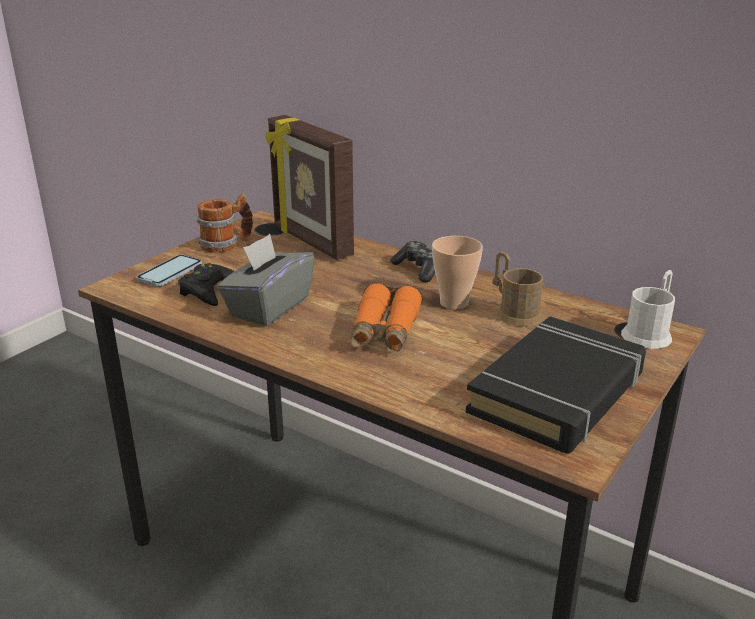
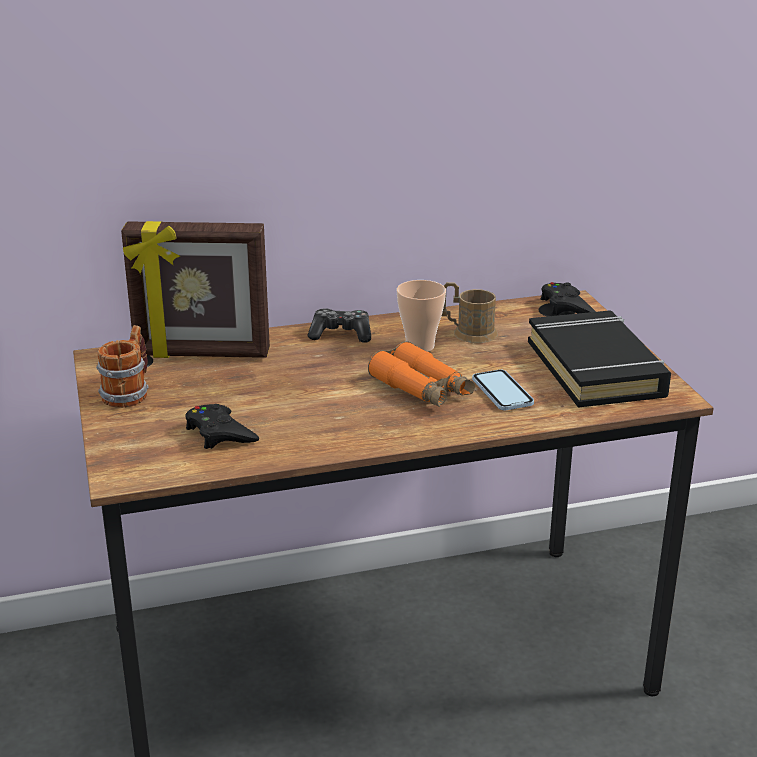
camera: 50 degrees left, 0 degrees up
(170, 272) = (142, 440): phone -> phone (502, 392)
(268, 307) = (301, 419): grey tissue box -> none
(649, 333) = (566, 307): white mug -> black game controller

